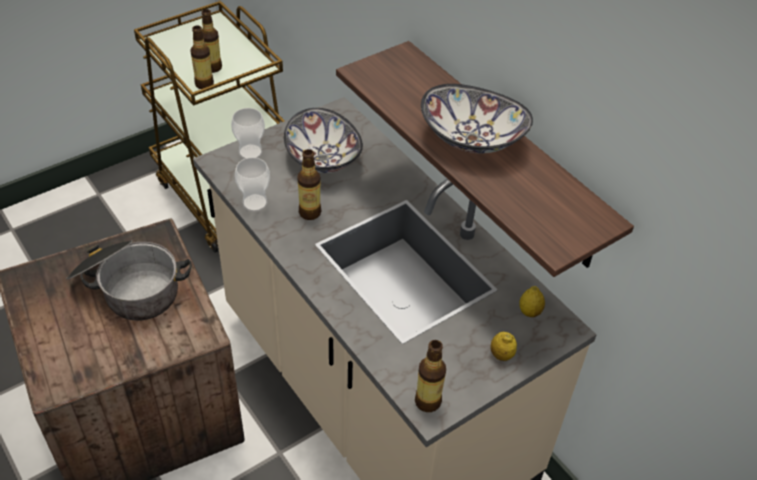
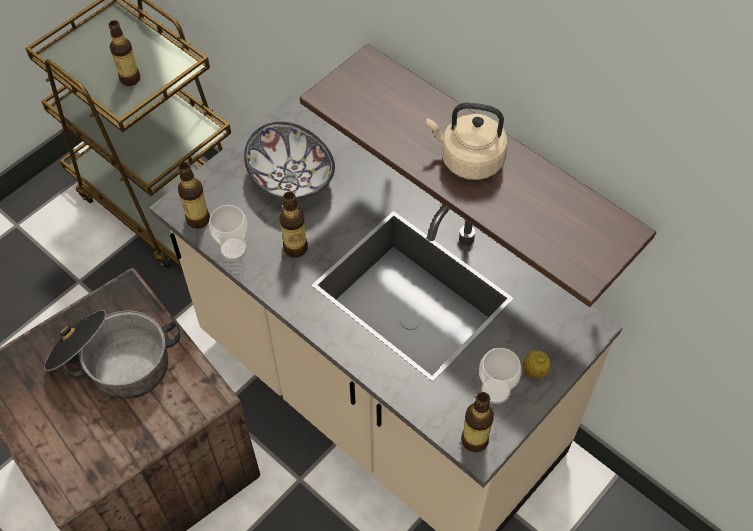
camera: 10 degrees left, 10 degrees up
(204, 84) = (127, 103): bottle -> bottle (198, 219)
(250, 152) = (210, 187): cup -> cup (495, 390)
(471, 139) = (468, 160): bowl -> beige kettle
(529, 312) = (551, 316): lemon -> none

